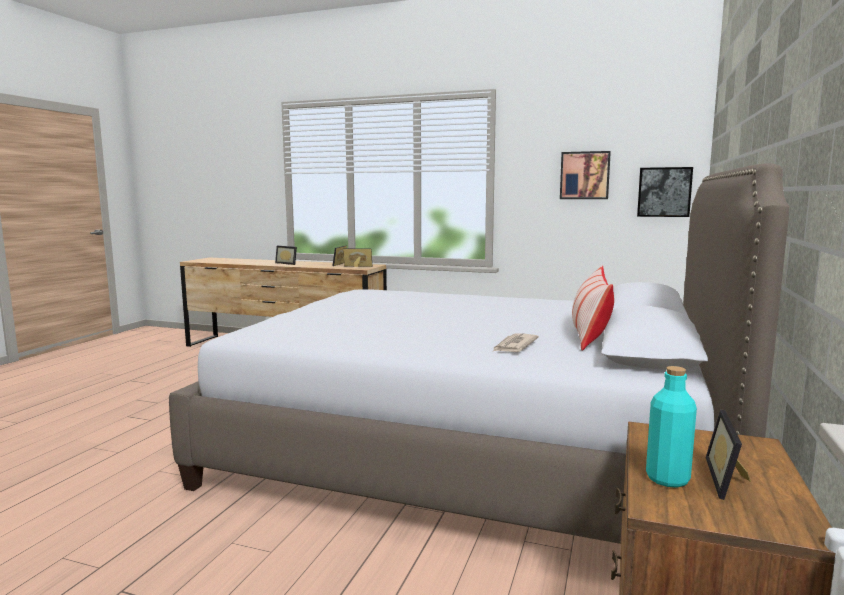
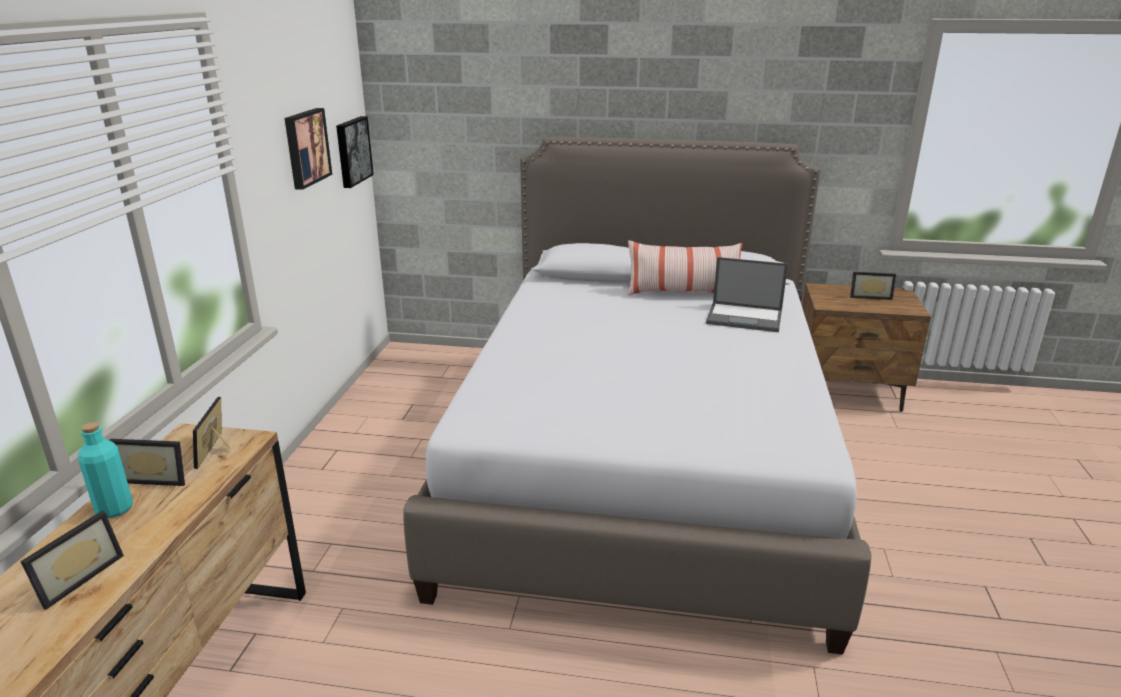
camera: 100 degrees left, 15 degrees up
(514, 346) = (745, 317): newspaper -> laptop
(667, 479) = (884, 307): turquoise bottle -> turquoise bottle (114, 509)

